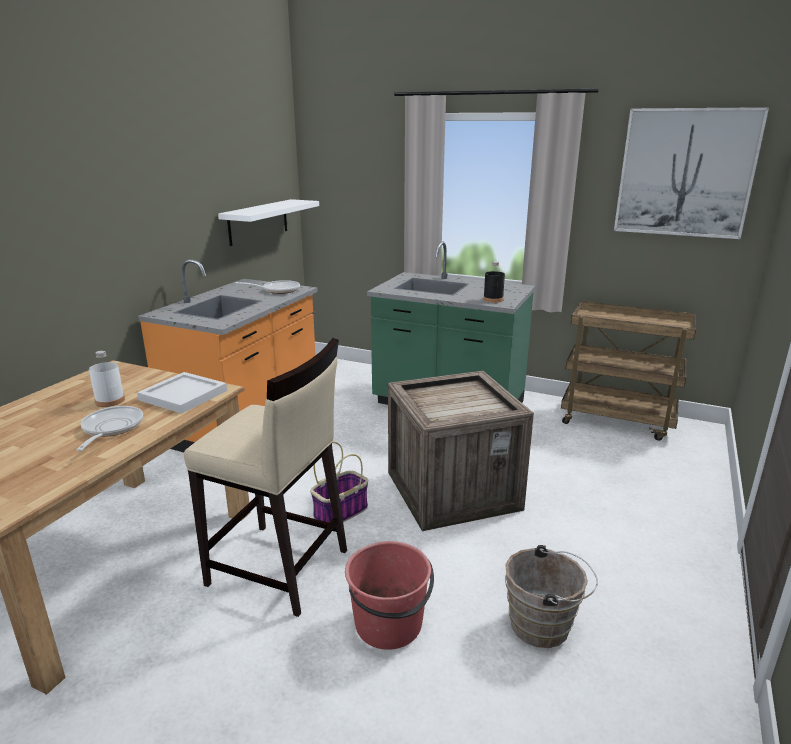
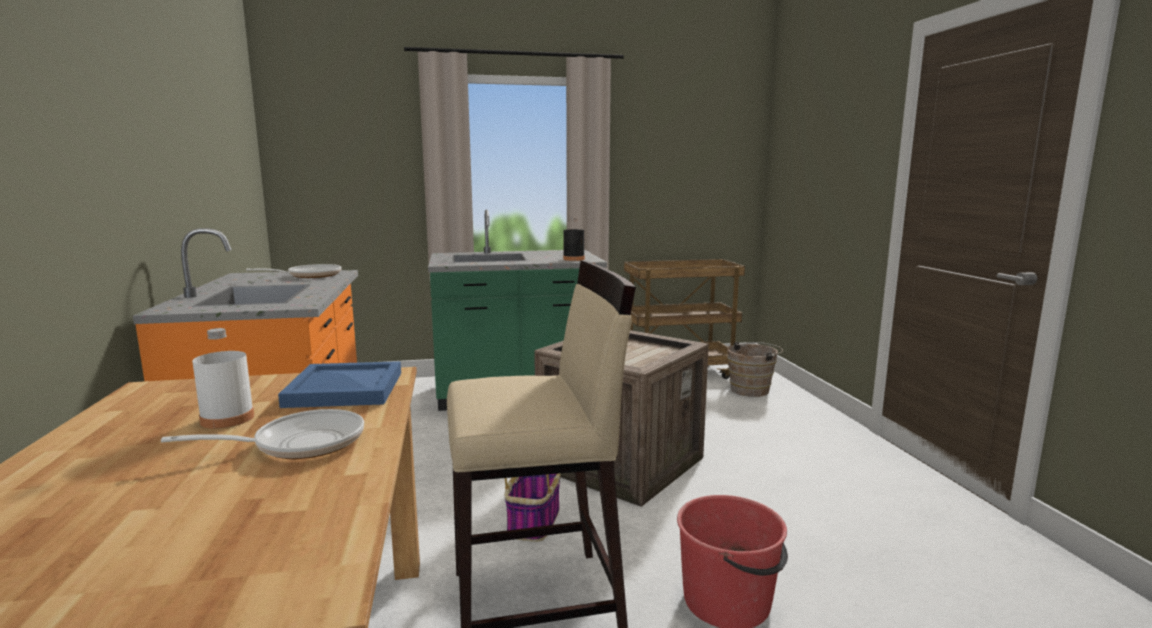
camera: 35 degrees left, 10 degrees down
(110, 429) = (300, 443): frying pan -> frying pan turned 105 degrees clockwise
(183, 396) = (346, 389): white tray -> blue tray
(258, 222) = (234, 198): white shelf -> none
(545, 626) = (844, 538): brown bucket -> brown bucket (752, 390)
(685, 173) = (697, 135): picture -> none

